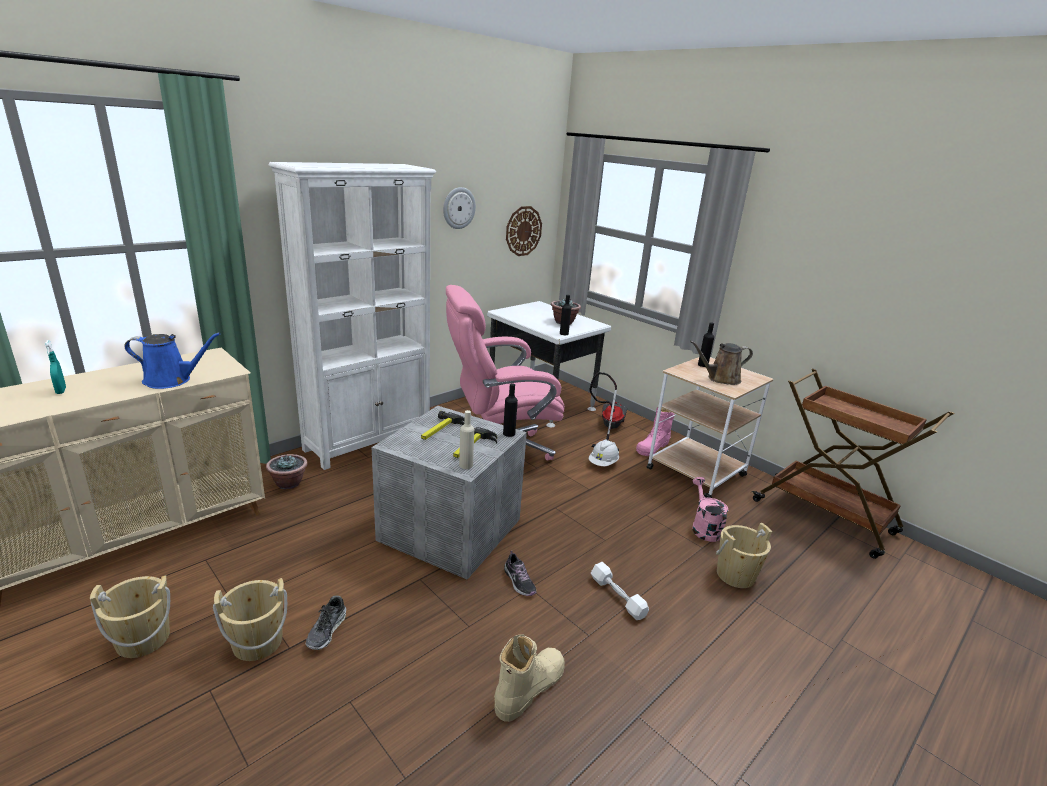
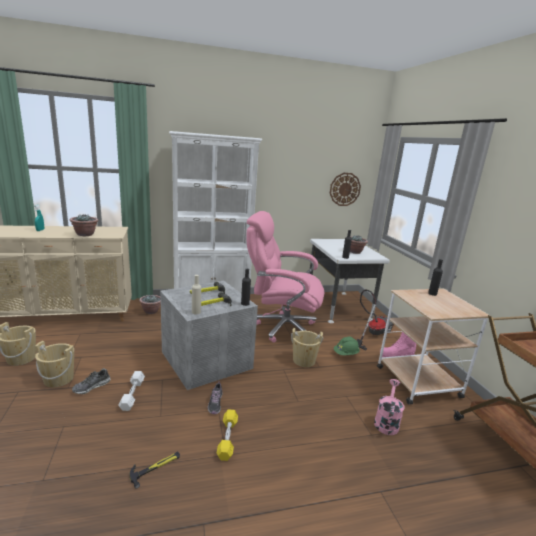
camera: 30 degrees right, 5 degrees down
(171, 380) = (85, 234): blue watering can -> potted plant
(458, 208) = (293, 168): wall clock -> none
(529, 688) = (155, 467): beige boot -> hammer
(574, 617) = (227, 439): none -> yellow dumbbell
(603, 463) = (346, 354): white hard hat -> green hard hat
(617, 597) = (270, 439): white dumbbell -> white dumbbell (132, 395)
(720, 379) = (436, 305): brown watering can -> none
(735, 575) = (381, 465): beige bucket -> beige bucket (304, 360)

